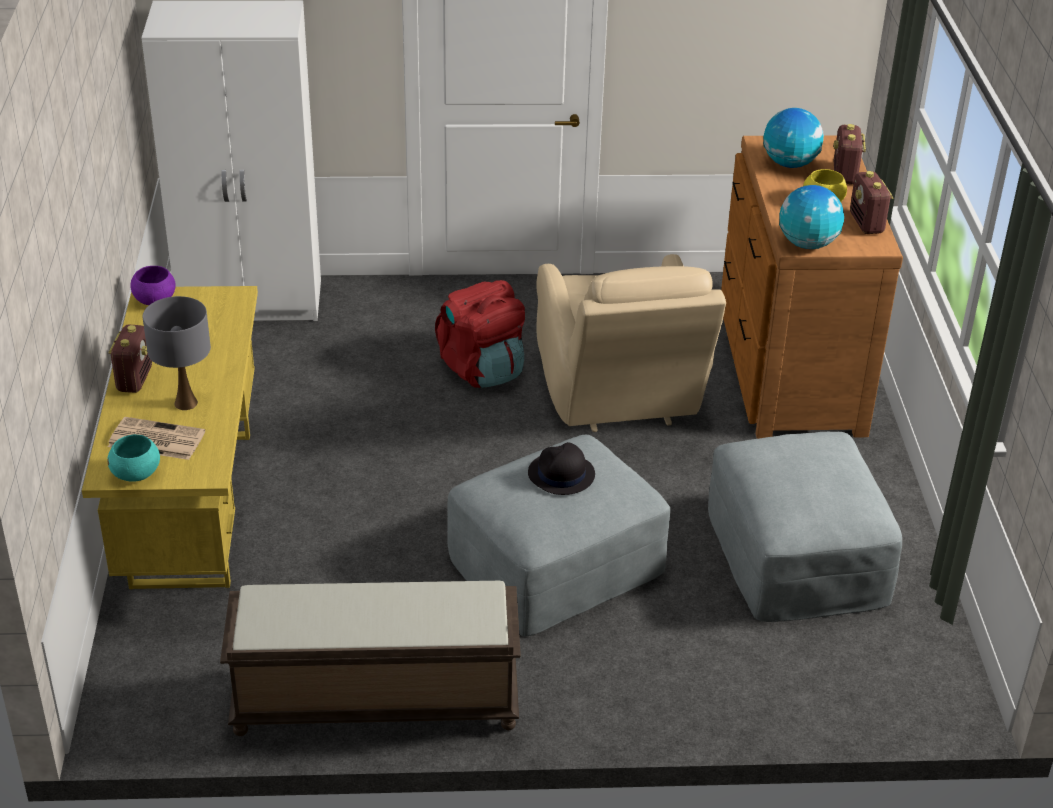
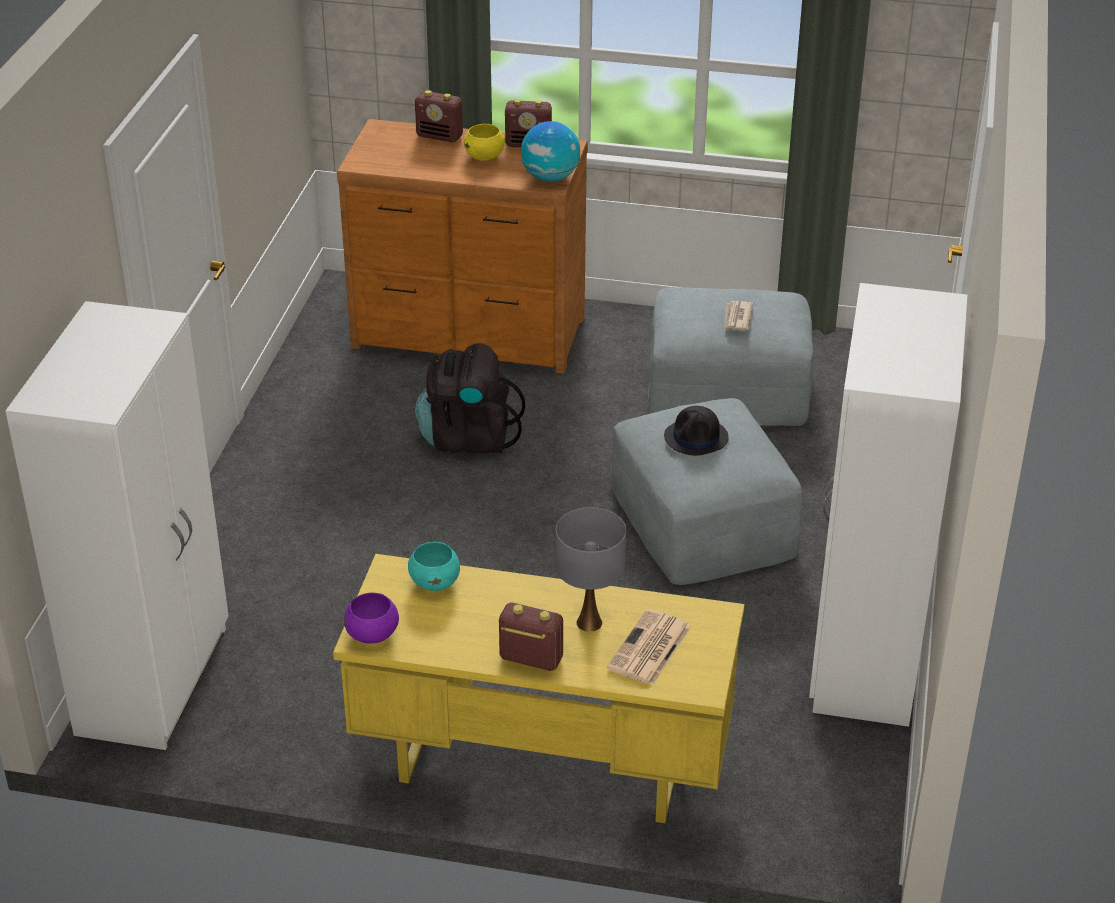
camera: 75 degrees left, 0 degrees up
(136, 474) = (706, 666): turquoise bowl -> turquoise bowl (435, 582)
(374, 701) = (863, 660): brown bench -> white wardrobe
(482, 369) = (380, 518): red backpack -> none
(620, 397) = (468, 438): beige armchair -> black backpack
(789, 164) = (405, 158): globe -> none
(794, 479) = (737, 318): none -> newspaper

